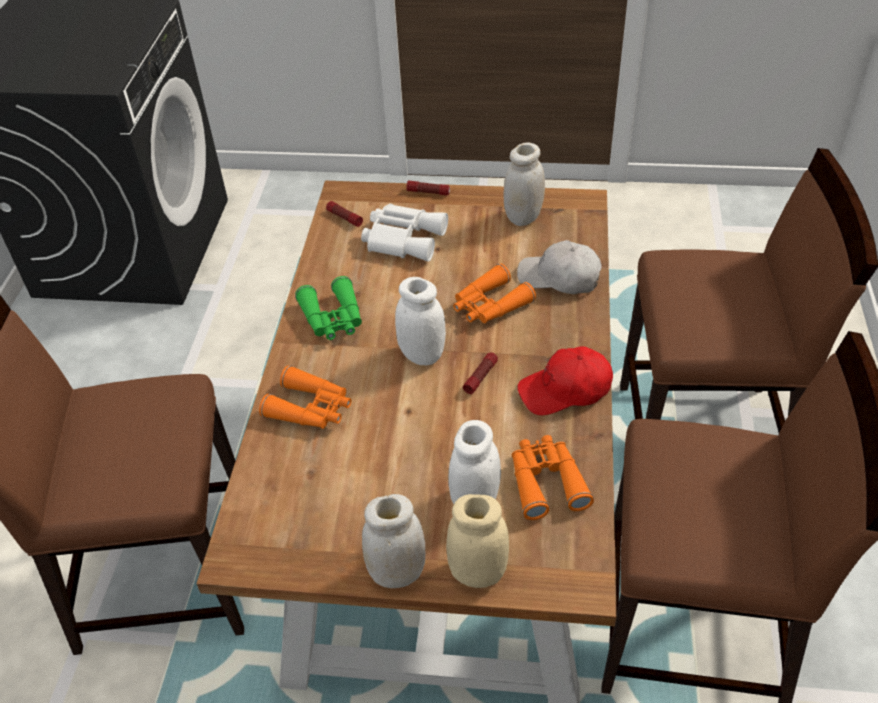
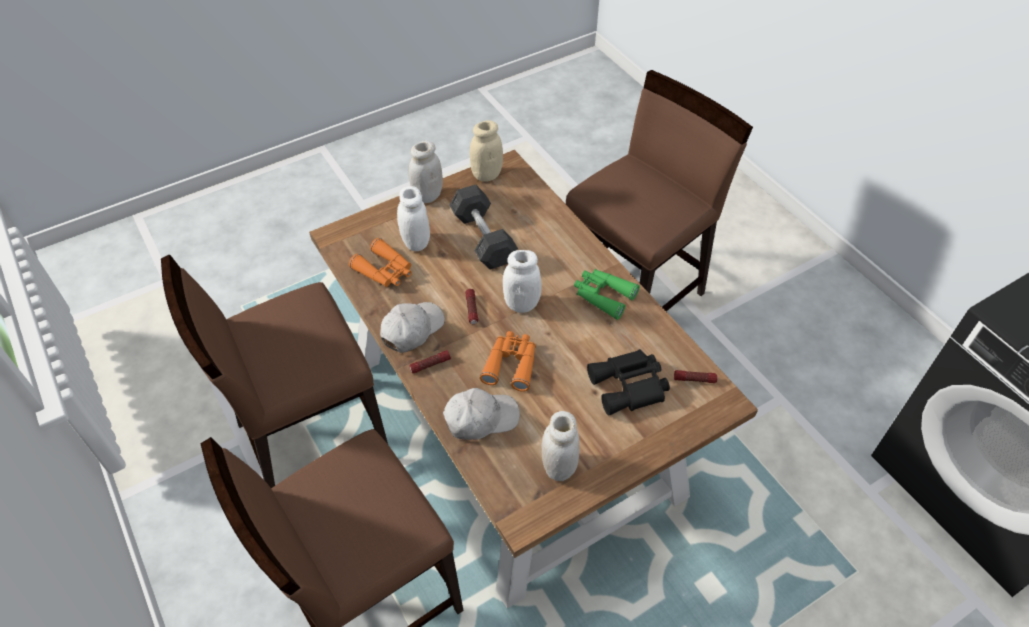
camera: 140 degrees right, 5 degrees up
(311, 408) = (551, 239): orange binoculars -> none
(386, 457) = (483, 238): none -> grey dumbbell
(404, 238) = (630, 387): white binoculars -> black binoculars
(428, 192) = (662, 447): flashlight -> flashlight (430, 365)
(477, 572) = (389, 214): beige jar -> beige jar (486, 175)
(565, 390) = (412, 330): red cap -> white cap

